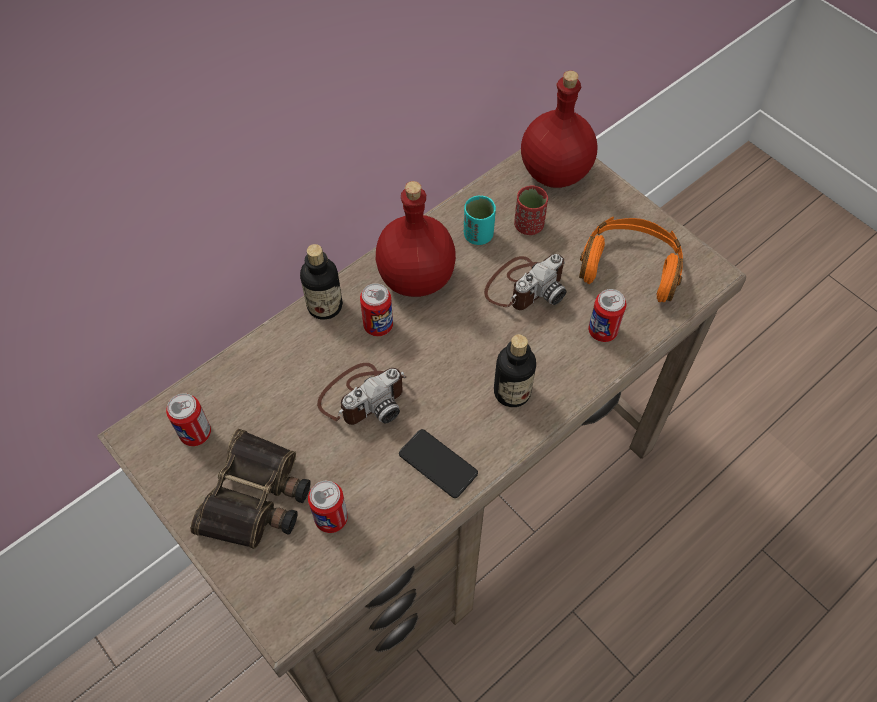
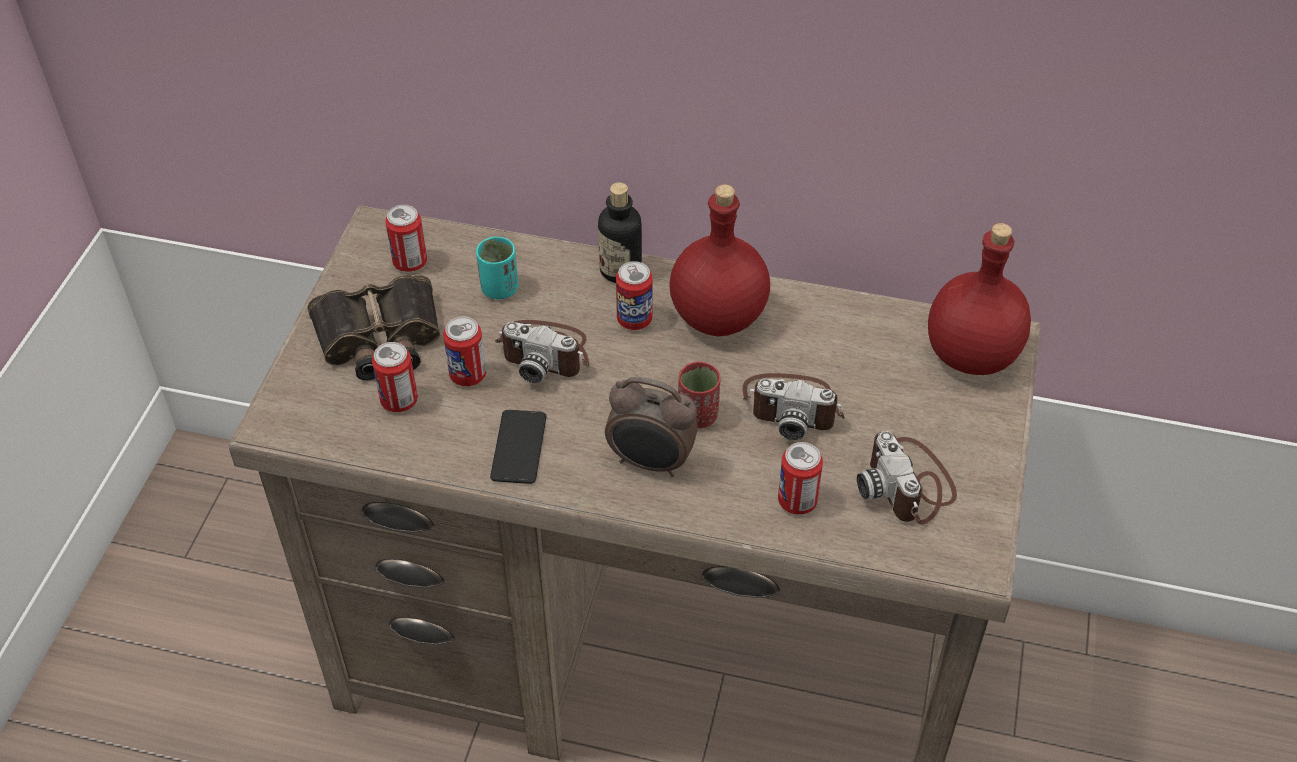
camera: 55 degrees right, 10 degrees down
(344, 458) = (468, 375): none -> can
(478, 235) = (819, 336): turquoise cup -> turquoise cup (499, 289)
(512, 392) = (651, 463): bottle -> alarm clock
(528, 225) = (875, 369): red cup -> red cup (698, 415)
(630, 267) = (908, 484): orange headphones -> camera

